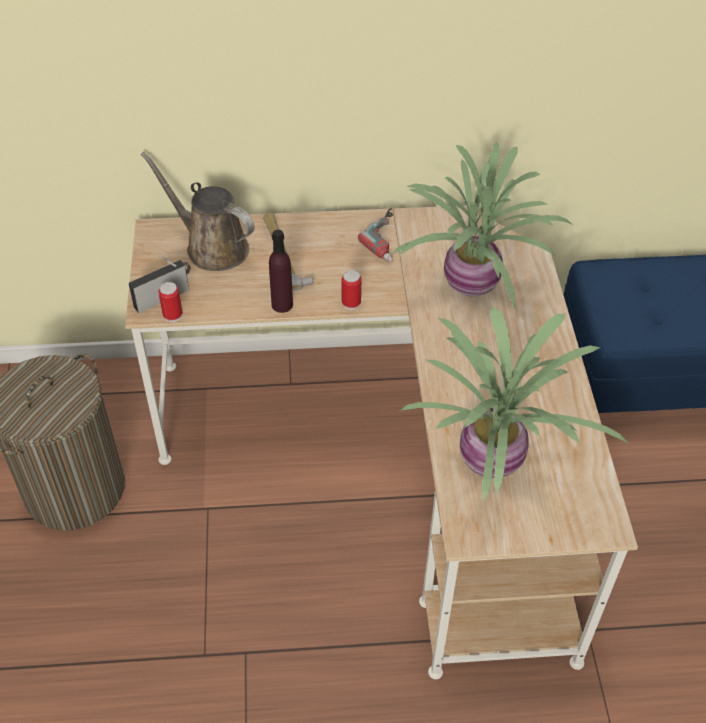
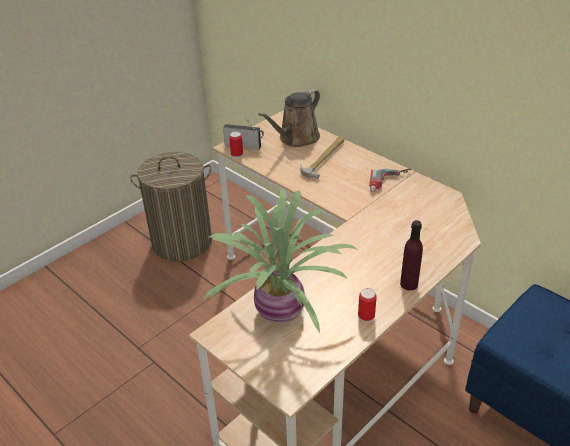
camera: 50 degrees right, 10 degrees down
(212, 247) = (296, 138): brown watering can -> brown watering can turned 135 degrees counterclockwise
(282, 305) = (290, 179): purple bottle -> purple bottle (409, 284)
(351, 303) = (324, 198): can -> can (366, 316)
(470, 286) = (400, 230): potted plant -> none

